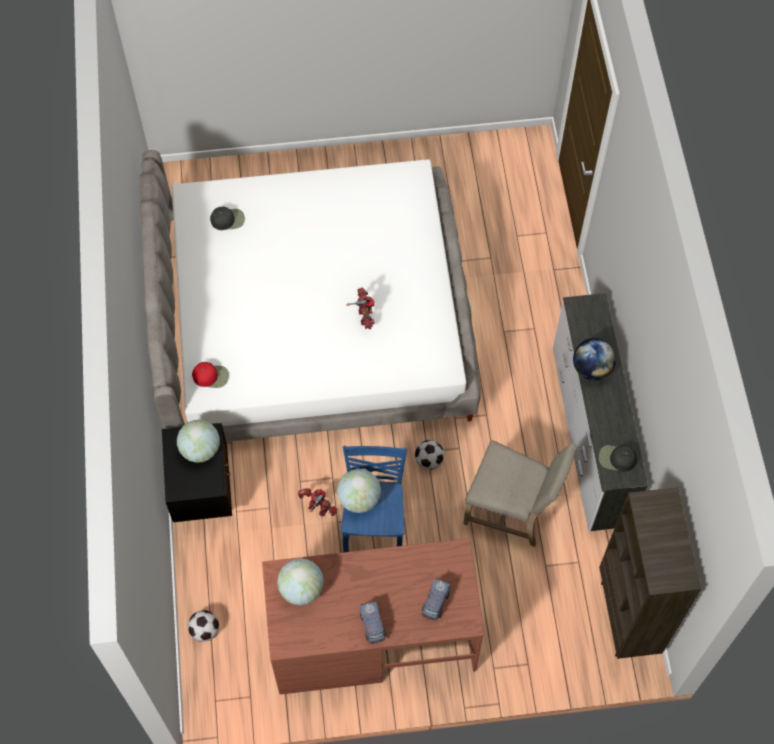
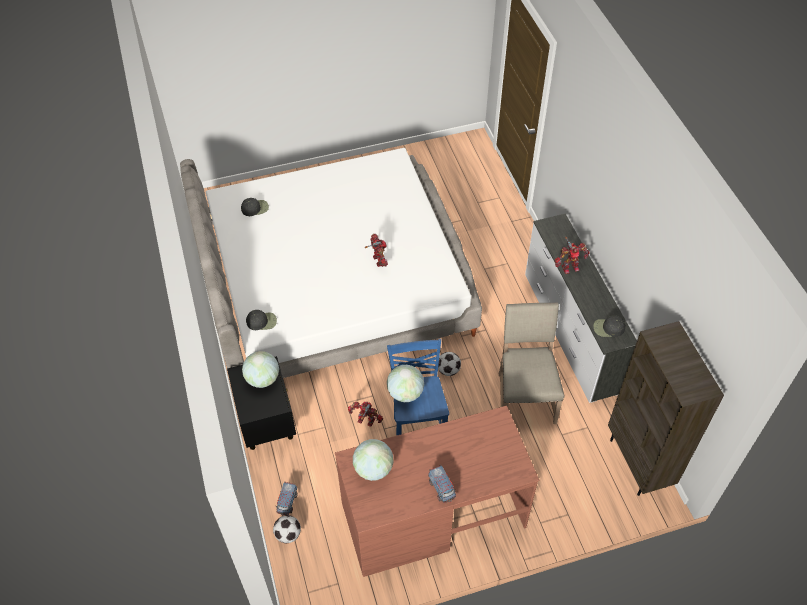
camera: 10 degrees left, 10 degrees down
(211, 376) = (262, 321): red cap -> black cap
(435, 603) = (491, 461): toy truck -> toy truck (287, 502)
(512, 509) = (524, 396): beige chair -> beige chair turned 105 degrees counterclockwise
(591, 368) = (569, 267): globe -> toy robot

